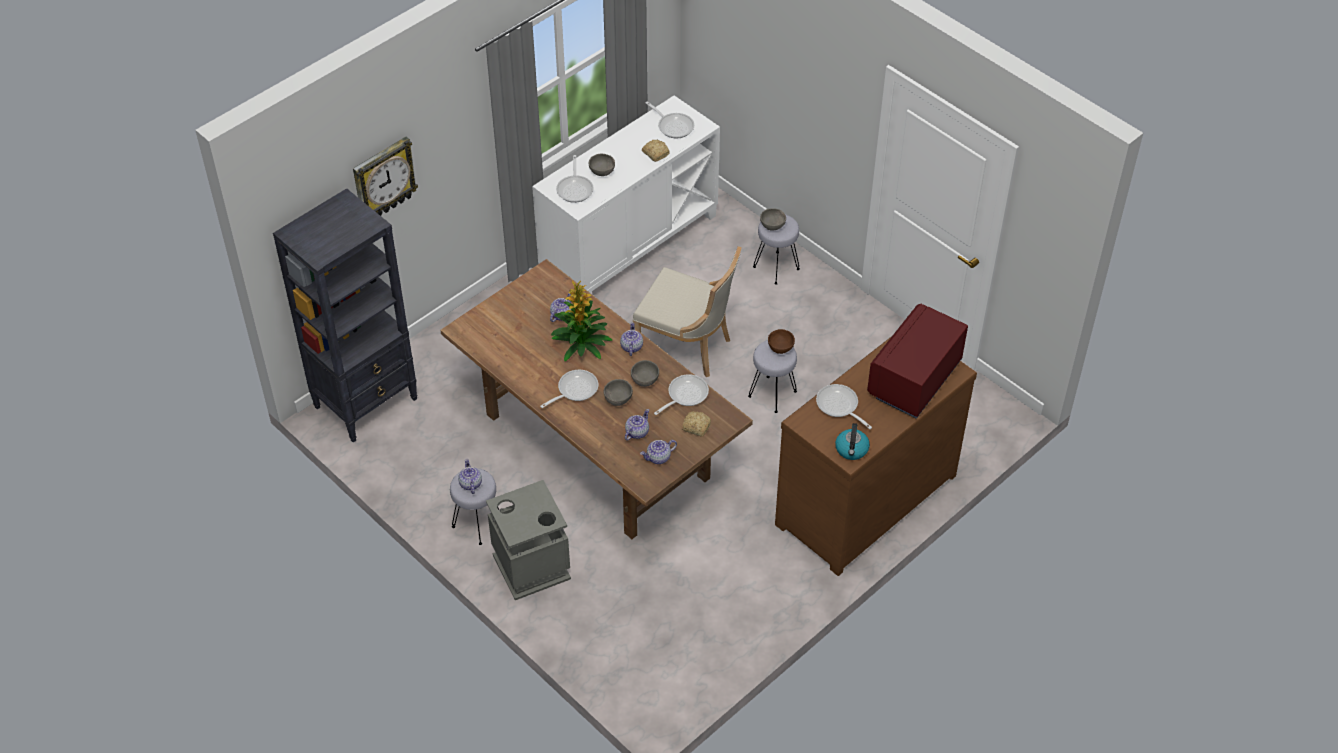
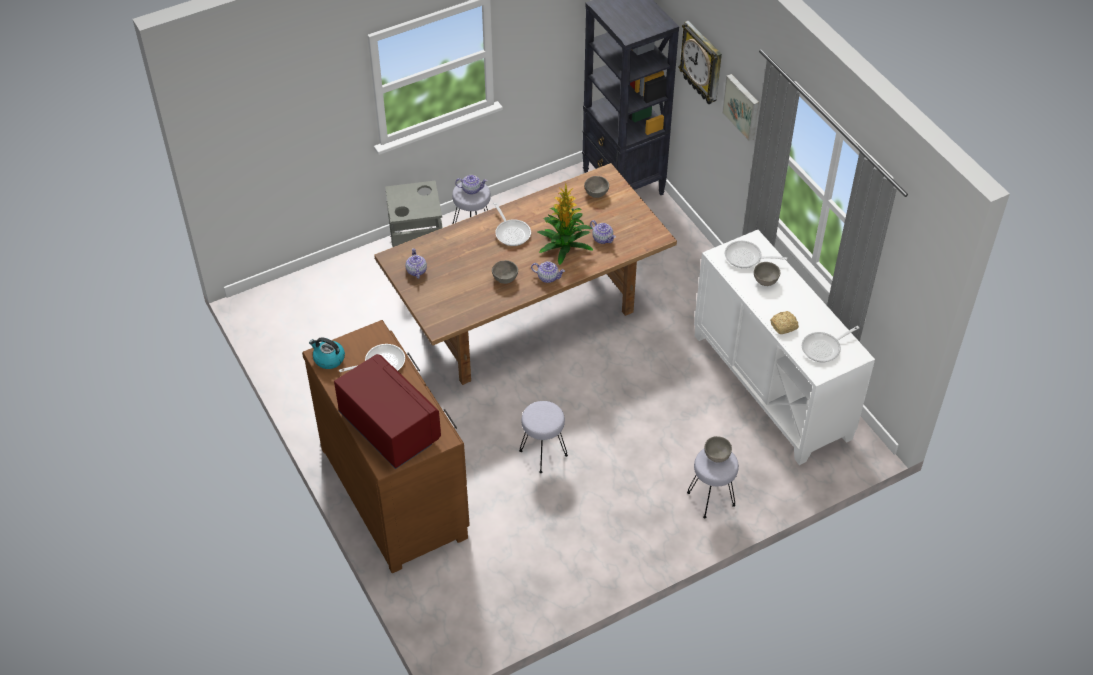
camera: 105 degrees right, 0 degrees up
(446, 143) = (742, 106): none -> picture
(617, 399) = (490, 257): grey bowl -> grey bowl (596, 193)
(636, 432) = (449, 262): teapot -> none
(685, 395) = (478, 301): frying pan -> none
(687, 347) = (622, 402): beige chair -> none
(695, 426) = (440, 301): bread -> none
(780, 348) = (547, 421): brown bowl -> none

